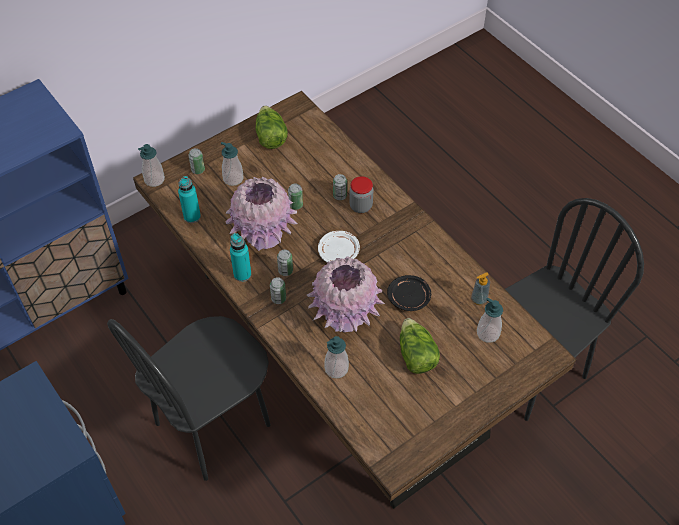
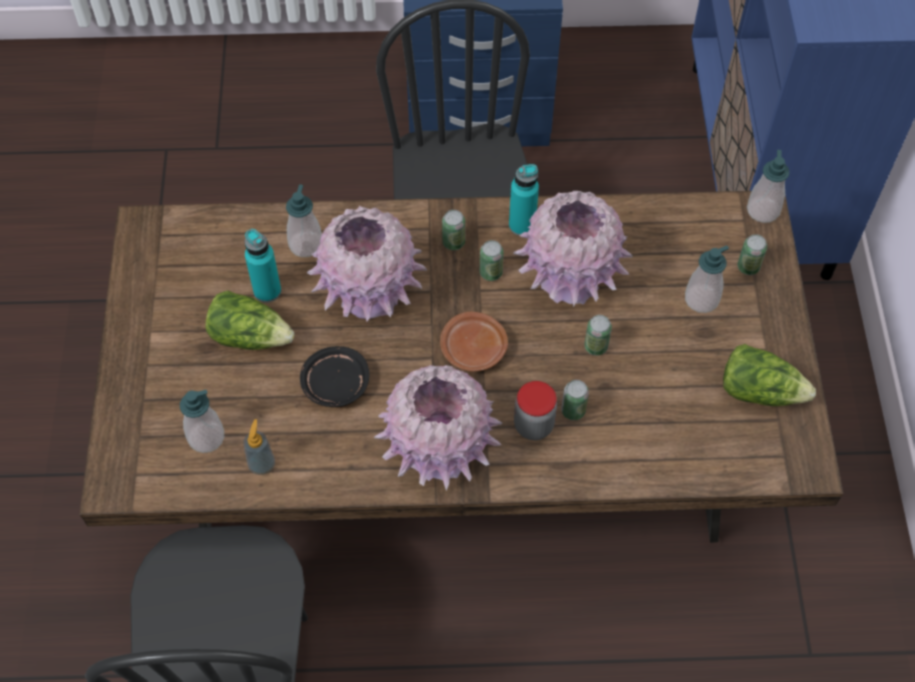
camera: 125 degrees right, 5 degrees up
(192, 216) = (662, 220): turquoise bottle -> turquoise bottle (267, 291)
(338, 252) = (474, 349): white plate -> brown plate
(407, 234) = (438, 452): none -> pink vase

